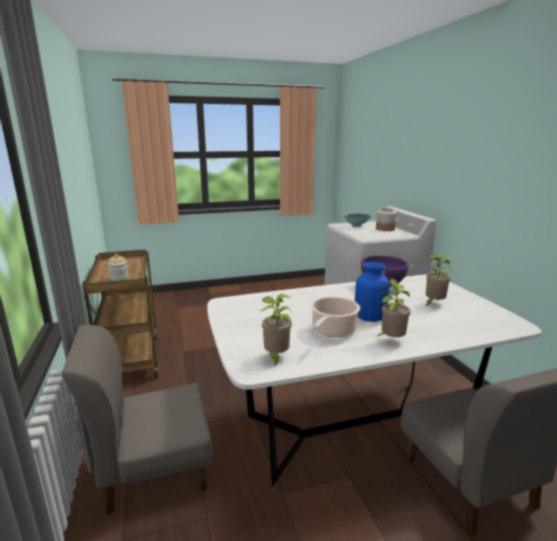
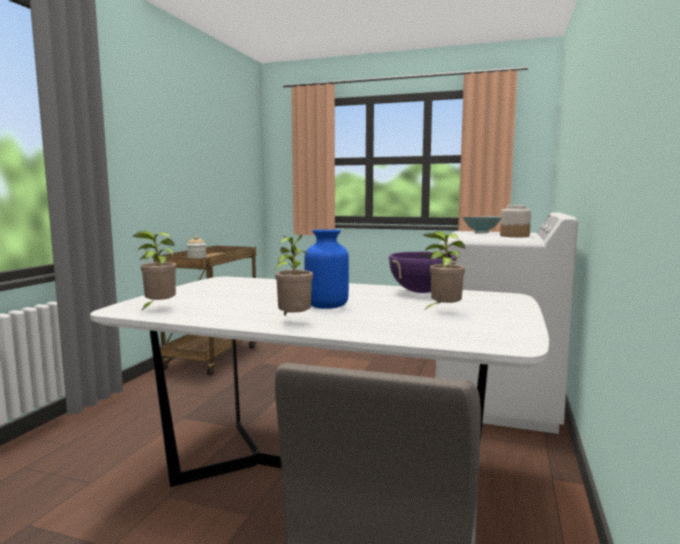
camera: 35 degrees right, 10 degrees down
(155, 468) = (110, 434): grey chair -> none
(332, 331) = (257, 306): cooking pot -> none

